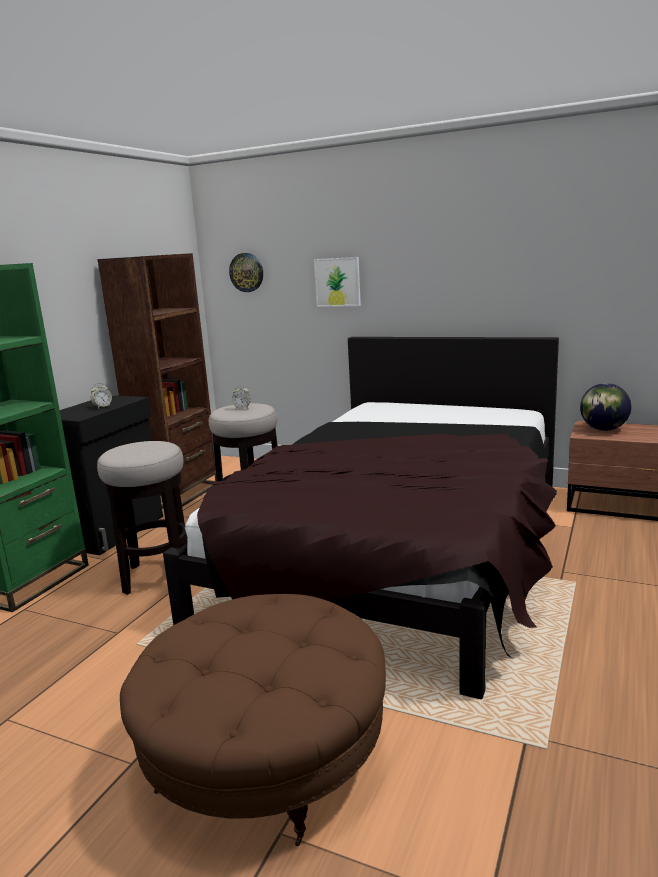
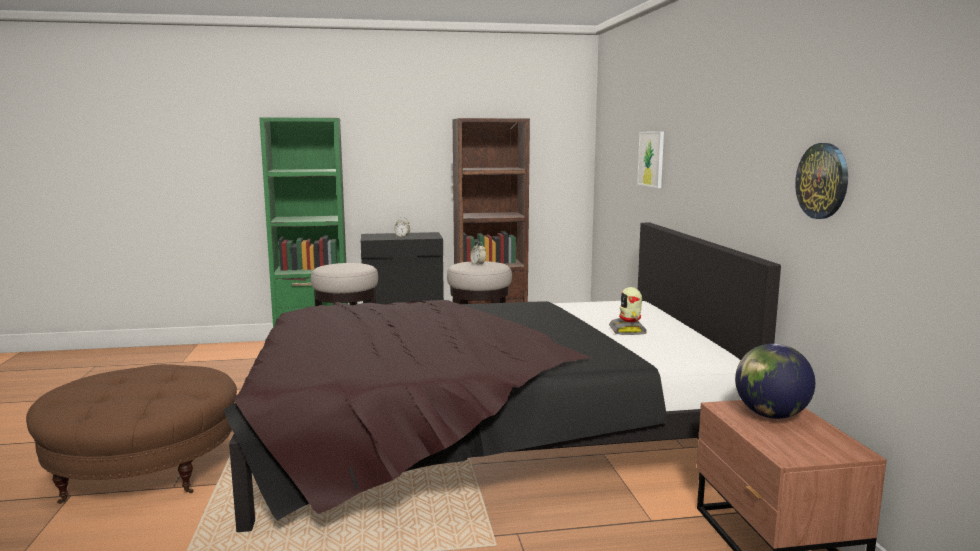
camera: 55 degrees right, 5 degrees down
(246, 272) = (611, 142): wall clock -> wall clock (823, 181)
(445, 417) = (628, 330): none -> toy robot

